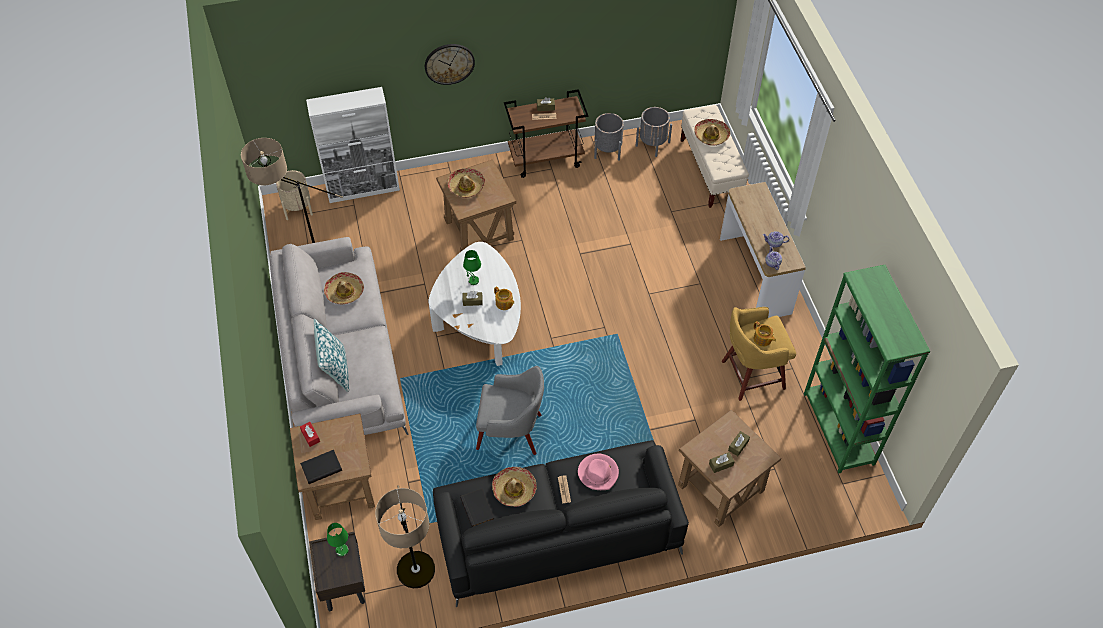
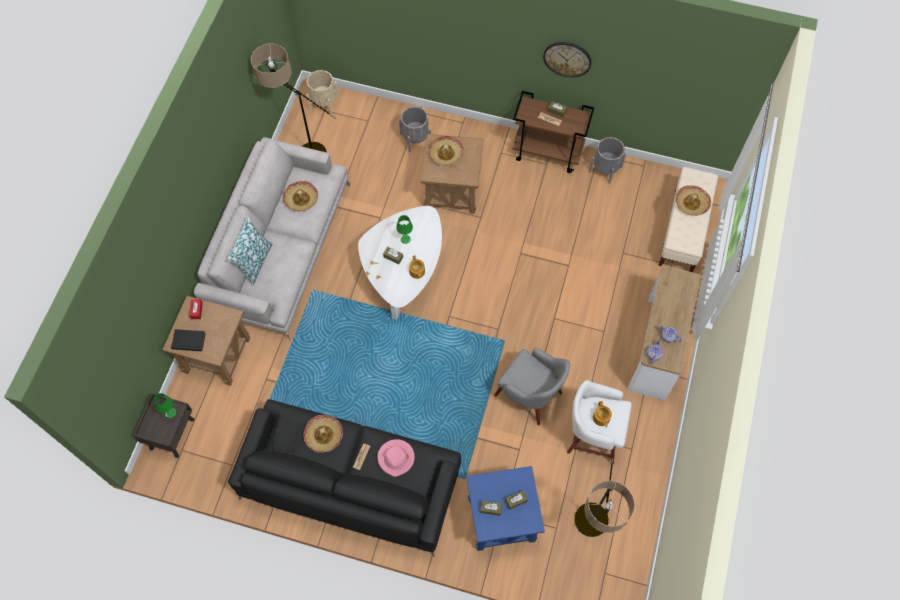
camera: 30 degrees right, 10 degrees up
(363, 188) = (384, 109): white cabinet -> none
(418, 584) = (224, 465): floor lamp -> floor lamp (588, 533)
(449, 63) = (478, 40): wall clock -> wall clock (567, 58)
(511, 432) = (368, 380): grey armchair -> grey armchair (530, 395)
(652, 144) = (648, 181): grey planter -> grey planter (415, 138)
(721, 487) = (502, 518): brown side table -> blue side table
(750, 375) = (592, 436): yellow stool -> white stool
(838, 429) = (635, 524): green bookcase -> none

